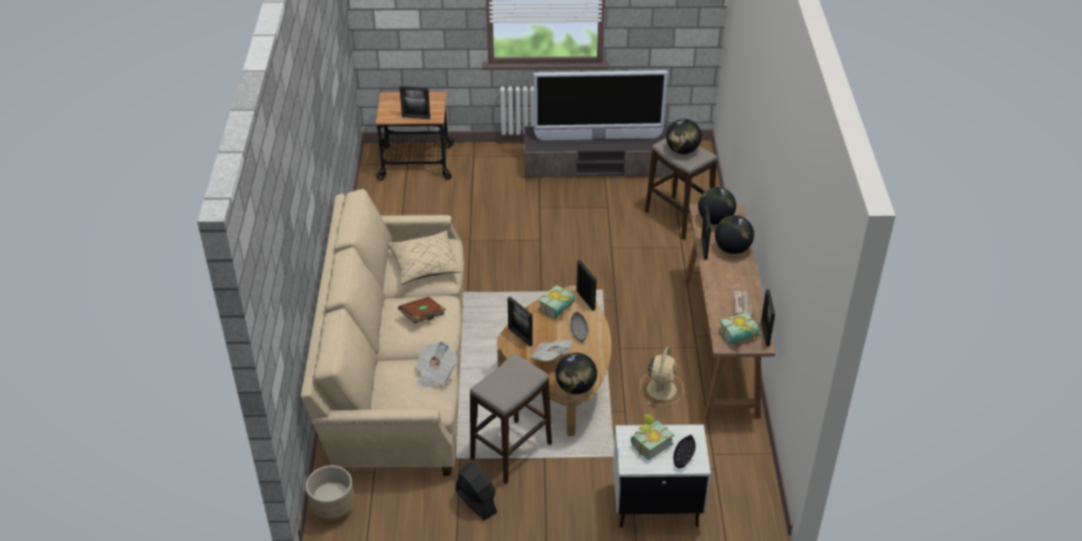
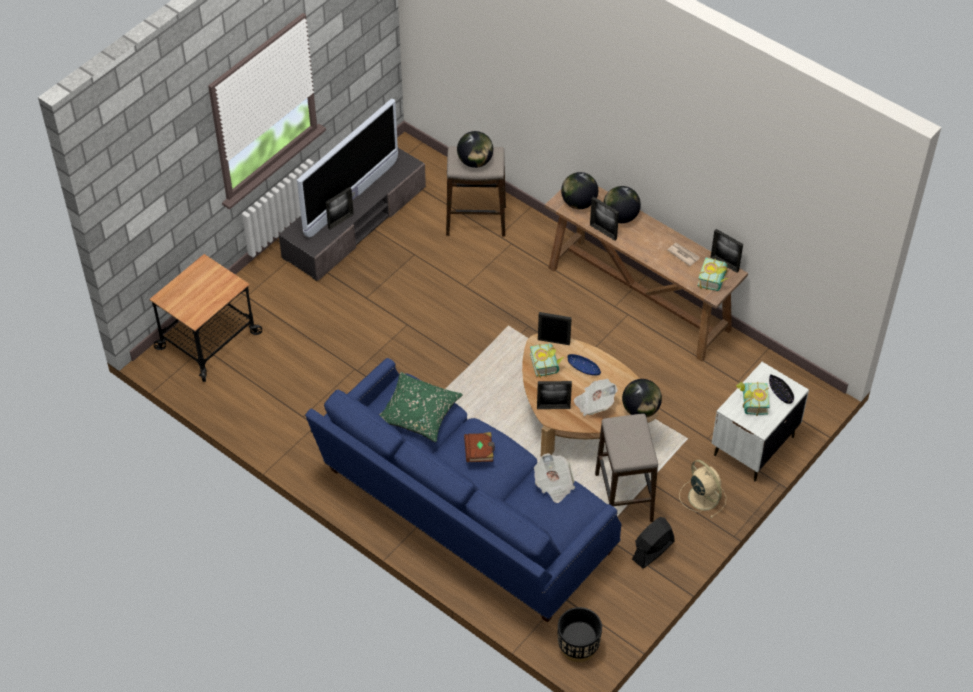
camera: 50 degrees left, 10 degrees up
(333, 510) = (578, 647): beige planter -> black planter
(397, 369) = (464, 515): beige sofa -> blue sofa
(416, 117) = (219, 297): picture frame -> picture frame (340, 221)
(425, 265) = (418, 414): beige pillow -> green pillow
(476, 501) = (652, 550): black fan -> black fan turned 45 degrees counterclockwise
(579, 331) = (583, 368): grey bowl -> blue bowl
(661, 388) = (648, 364): beige fan -> beige fan (702, 496)

